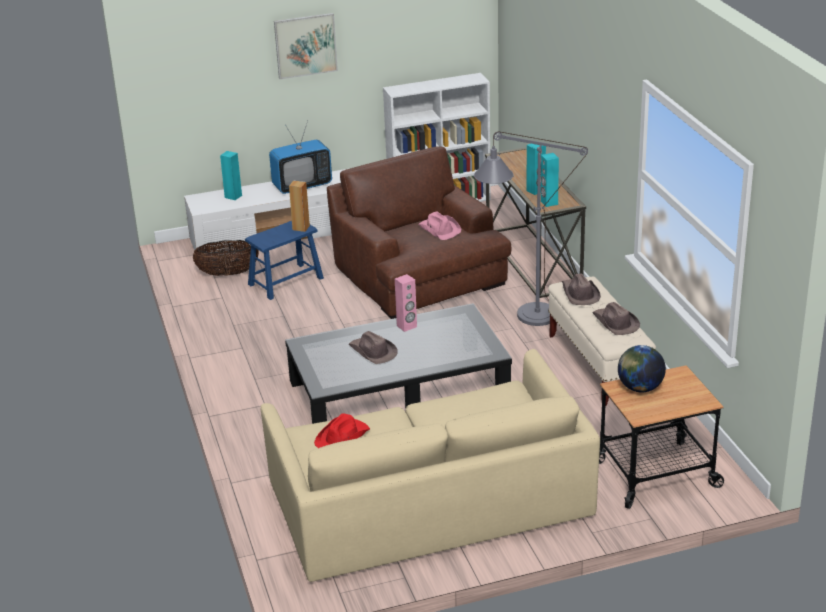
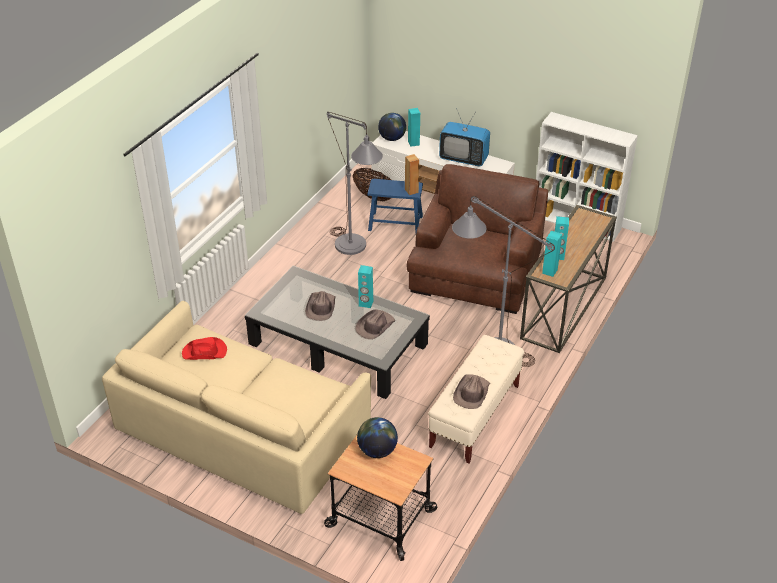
camera: 45 degrees right, 10 degrees up
(205, 203) = (392, 138): none -> globe
(284, 319) = (355, 250): none -> grey floor lamp
(305, 45) = (496, 53): picture -> none
(407, 326) = (366, 303): pink speaker -> turquoise speaker
(439, 229) = (483, 245): pink hat -> none
(579, 294) = (487, 355): brown hat -> brown hat (375, 326)

